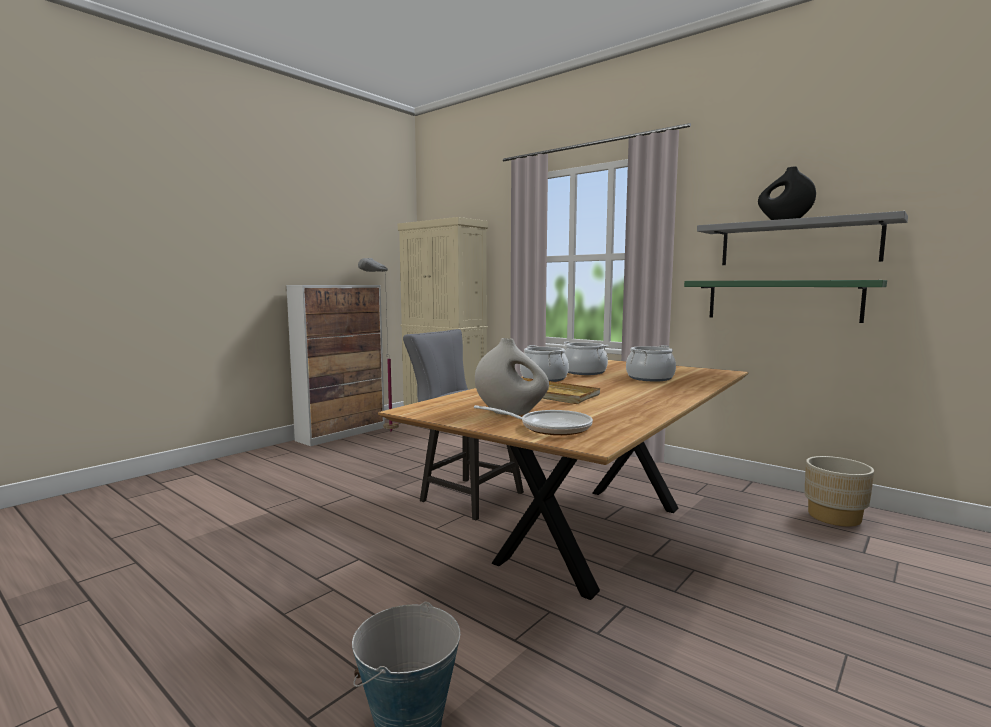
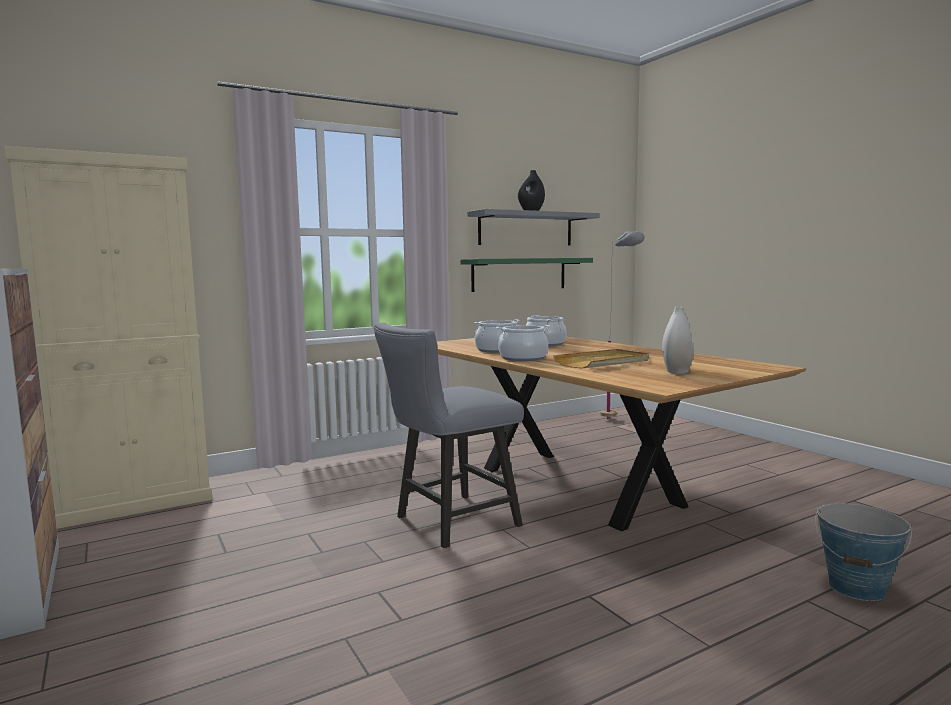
camera: 70 degrees left, 0 degrees up
(381, 434) = (99, 553): grey floor lamp -> grey floor lamp (619, 422)
(549, 427) = (731, 369): frying pan -> none
(834, 517) = (584, 424): beige planter -> none

